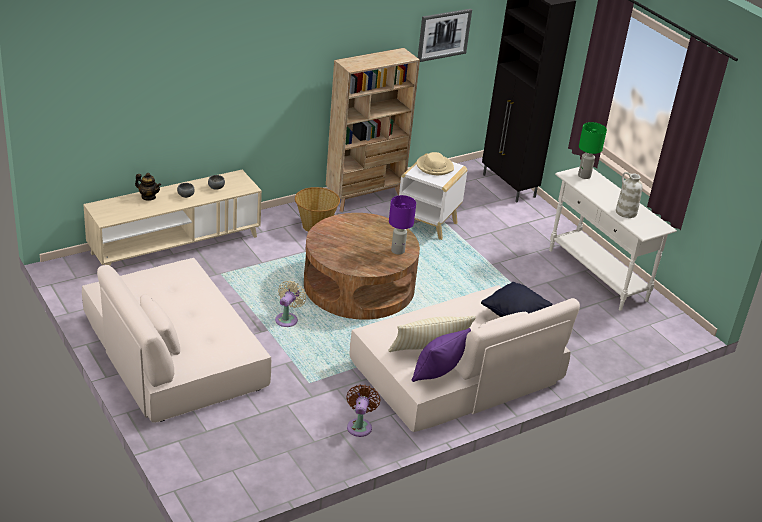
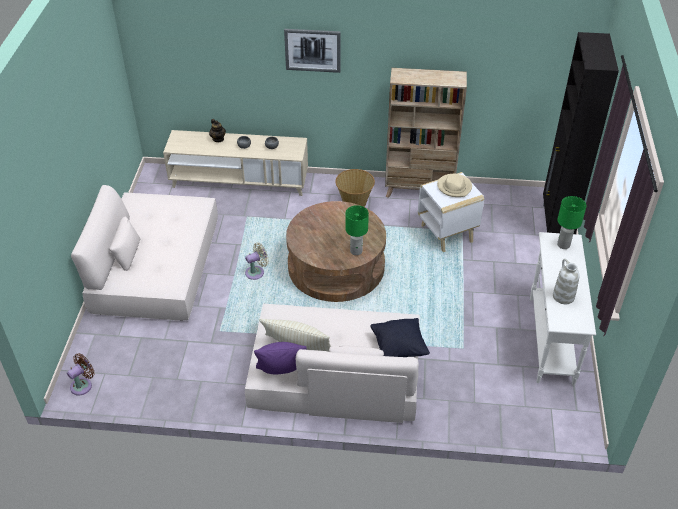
camera: 40 degrees right, 10 degrees up
(360, 426) = (219, 382): brown fan -> brown fan (83, 385)
(398, 250) = (356, 251): purple table lamp -> green table lamp
(443, 34) = (515, 68): picture -> picture (312, 50)

